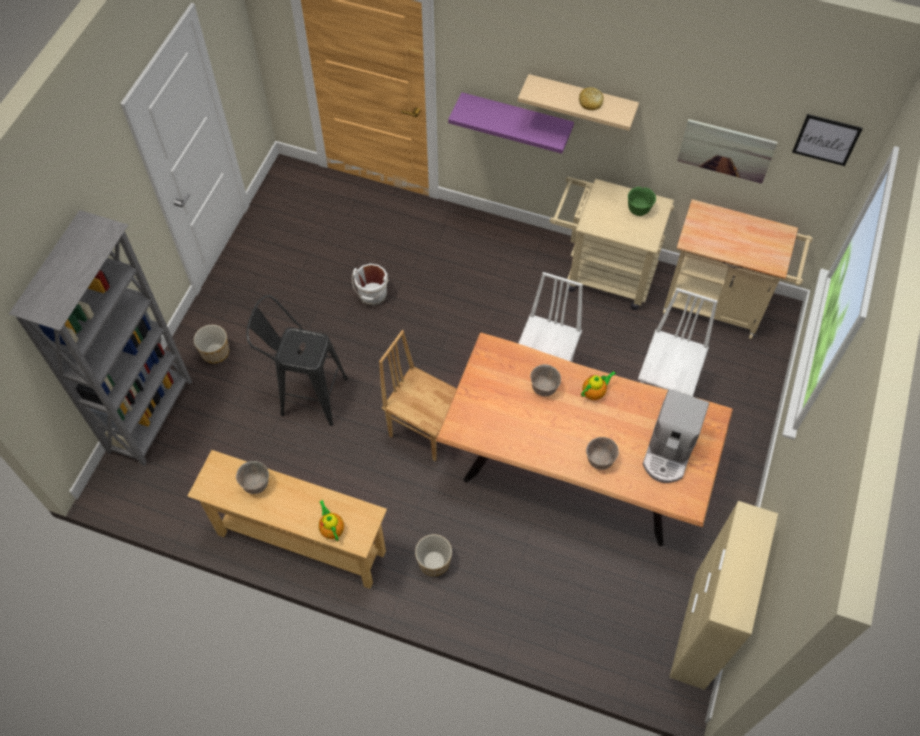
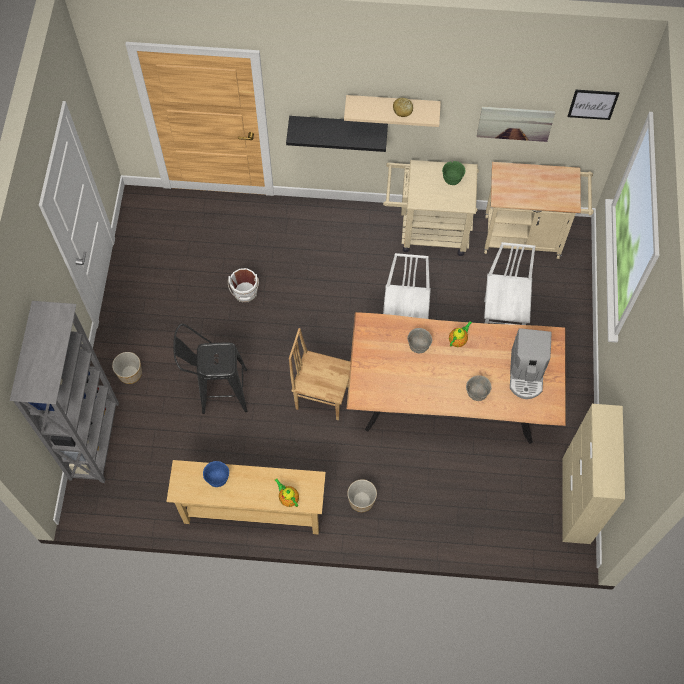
camera: 15 degrees left, 5 degrees up
(255, 485) = (217, 479): grey bowl -> blue bowl
(516, 118) = (338, 127): purple shelf -> black shelf

